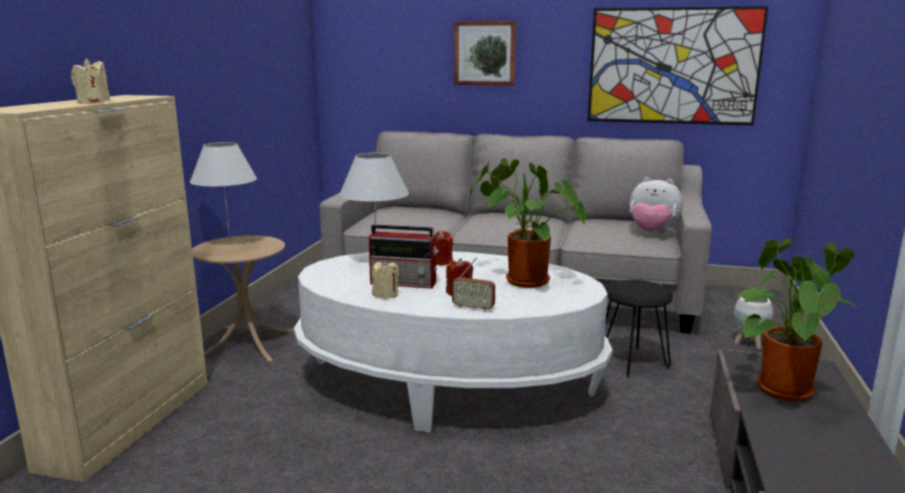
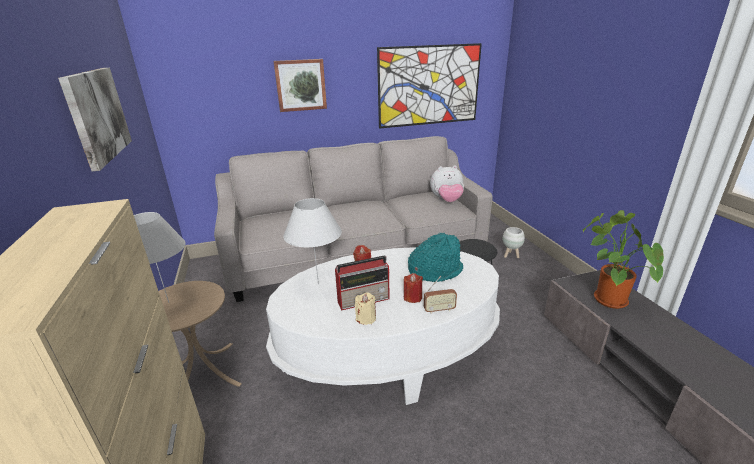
camera: 30 degrees left, 10 degrees up
(93, 102) = (68, 246): beige candle -> none
(224, 48) = (97, 115): none -> picture
(522, 281) = (435, 270): potted plant -> turquoise hat

